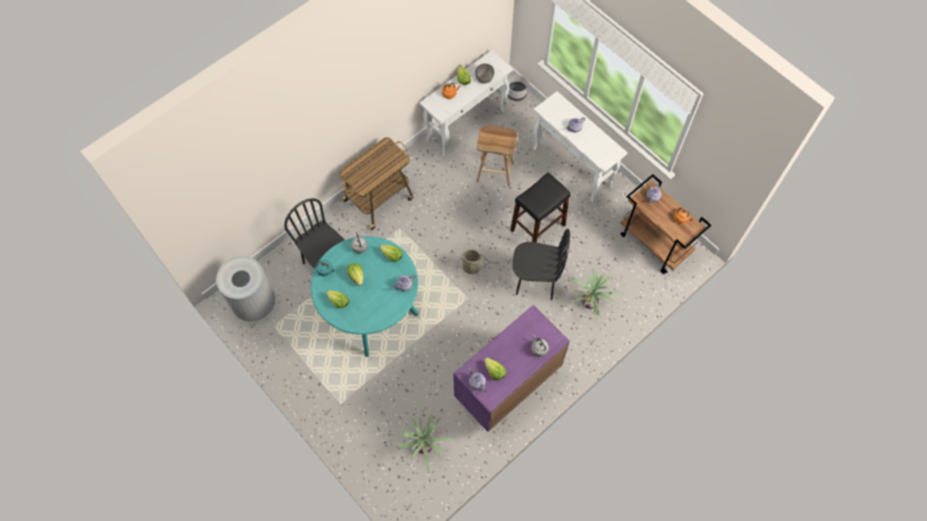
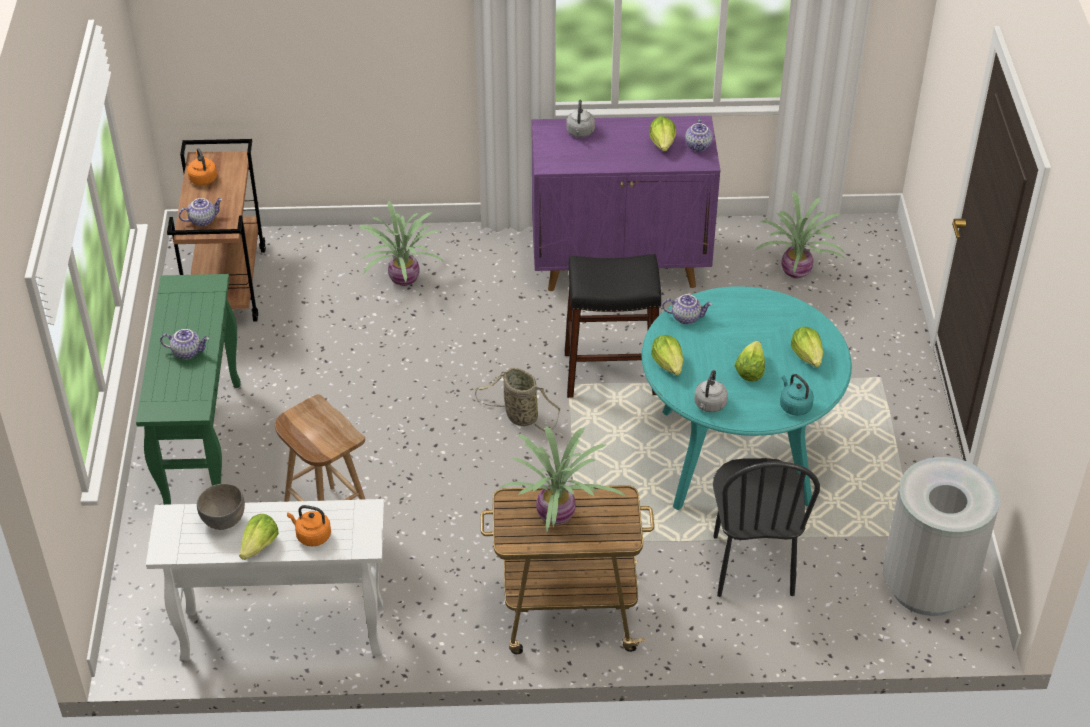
camera: 140 degrees left, 20 degrees down
(378, 165) = (557, 516): none -> potted plant
(516, 93) = (131, 626): grey planter -> none
(535, 281) = (446, 344): black chair -> none
(537, 227) = (360, 405): black stool -> black stool (610, 373)
(572, 168) = (203, 446): white console table -> green console table

